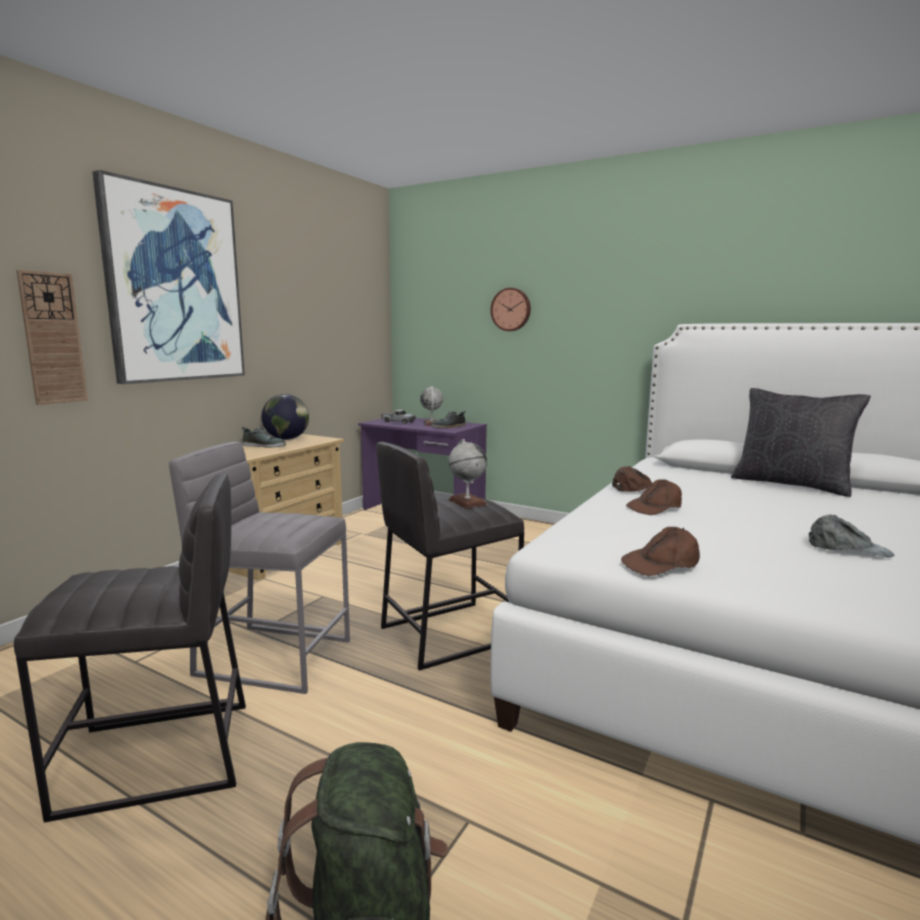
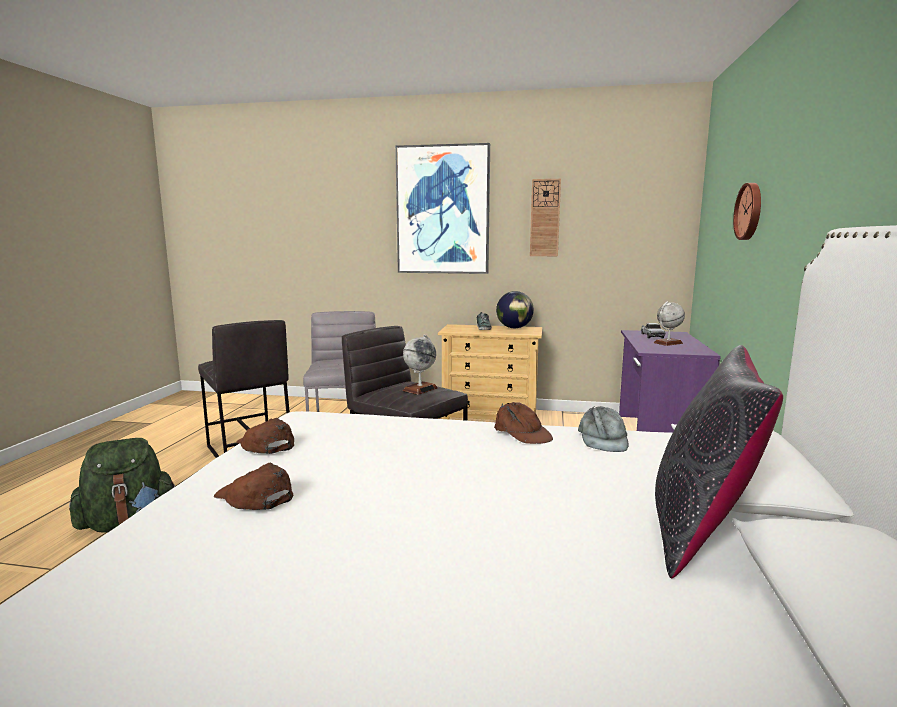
camera: 70 degrees right, 0 degrees up
(53, 338) = (368, 244): wall clock -> wall clock (545, 218)
(449, 427) = (666, 348): shoe -> none
(655, 507) = (445, 441): brown cap -> brown cap (254, 496)
(848, 548) = (343, 535): grey cap -> grey cap (602, 439)

